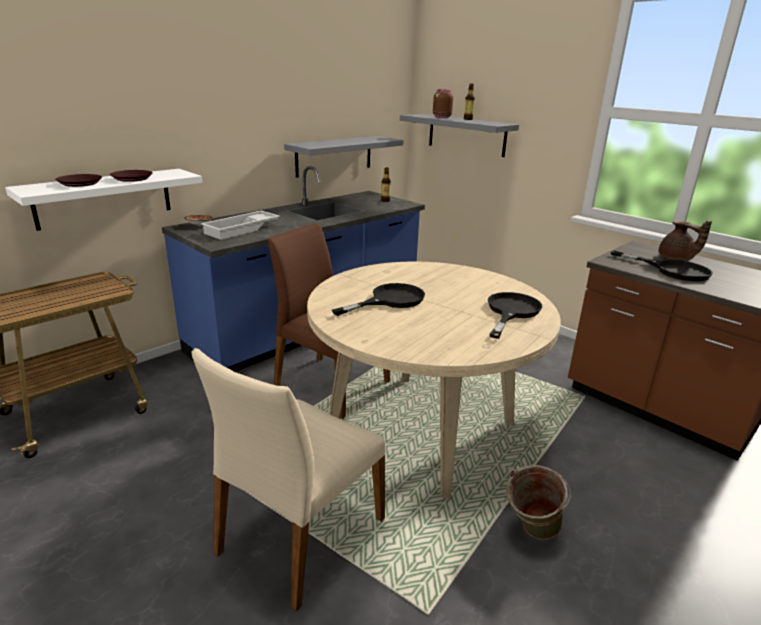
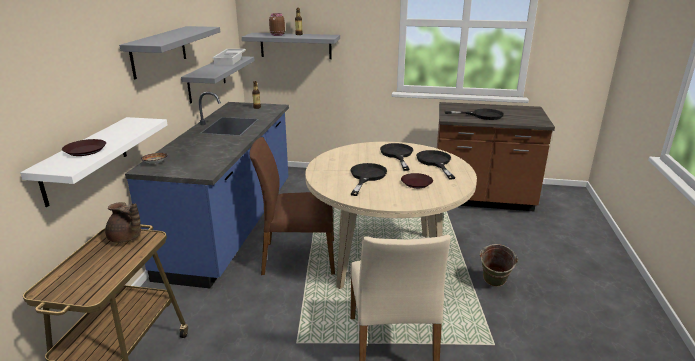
camera: 35 degrees left, 0 degrees up
(132, 178) = (117, 135): brown plate -> brown plate (416, 183)
(242, 229) = (199, 157): white tray -> white tray (231, 60)
(249, 107) = (159, 51): none -> grey shelf
(474, 288) = (397, 155): none -> black frying pan
(676, 259) = (474, 108): brown teapot -> brown teapot (126, 238)

